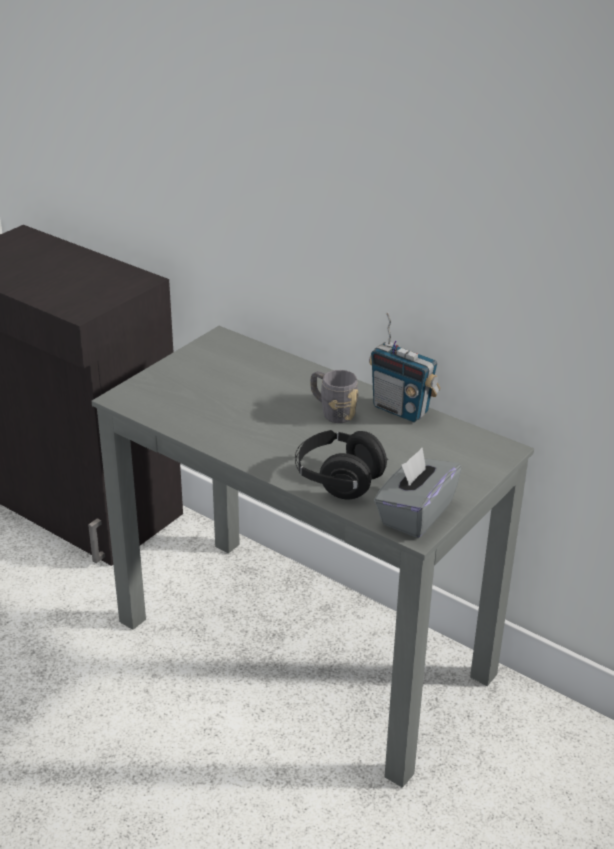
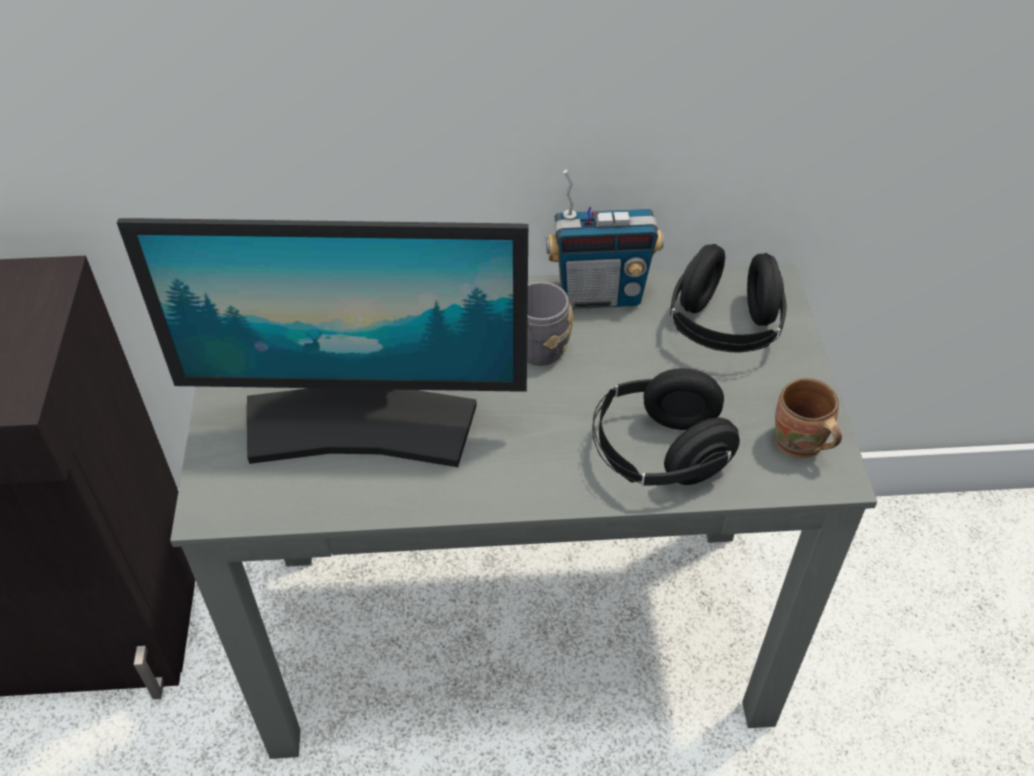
camera: 40 degrees left, 15 degrees up
(216, 401) = (359, 424): none -> monitor
(415, 514) = (798, 445): grey tissue box -> brown mug
(448, 453) = (724, 328): none -> black headphones

